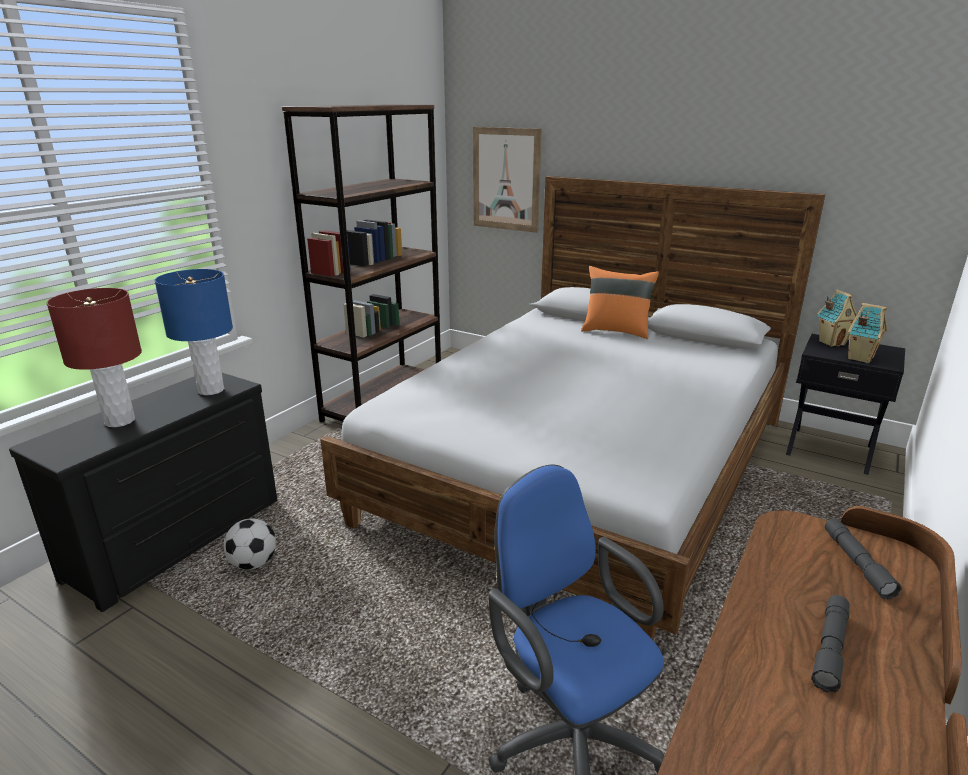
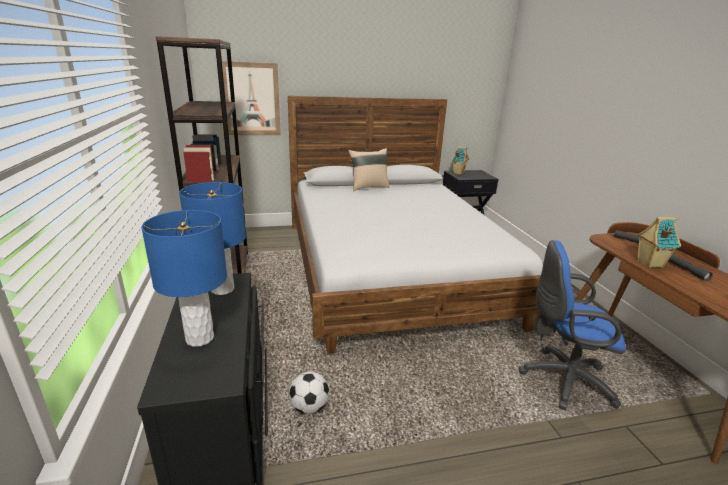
camera: 45 degrees left, 0 degrees up
(119, 421) = (200, 338): red table lamp -> blue table lamp
(616, 331) = (368, 187): orange pillow -> beige pillow
(859, 358) = (477, 177): toy house -> toy house (649, 264)

